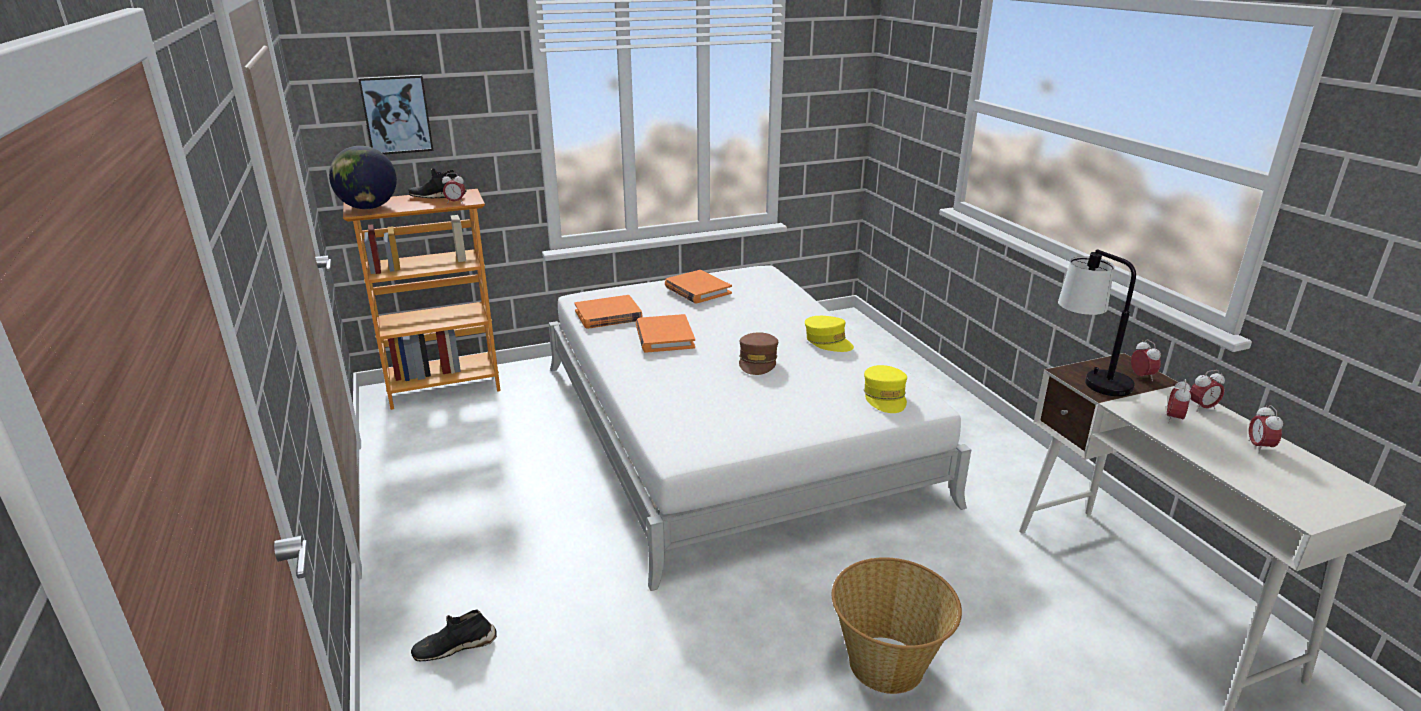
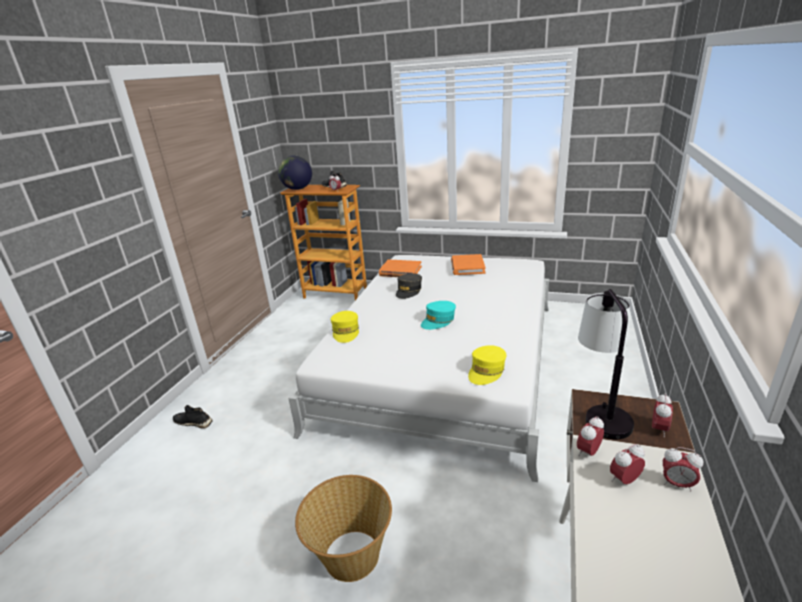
camera: 40 degrees right, 0 degrees up
(396, 114) = (322, 139): picture -> none
(664, 337) = (409, 291): orange book -> grey cap
(758, 361) = (438, 321): brown cap -> turquoise cap
(828, 341) = (505, 321): yellow cap -> yellow cap (346, 332)
(1259, 447) = (677, 552): alarm clock -> alarm clock (588, 452)

